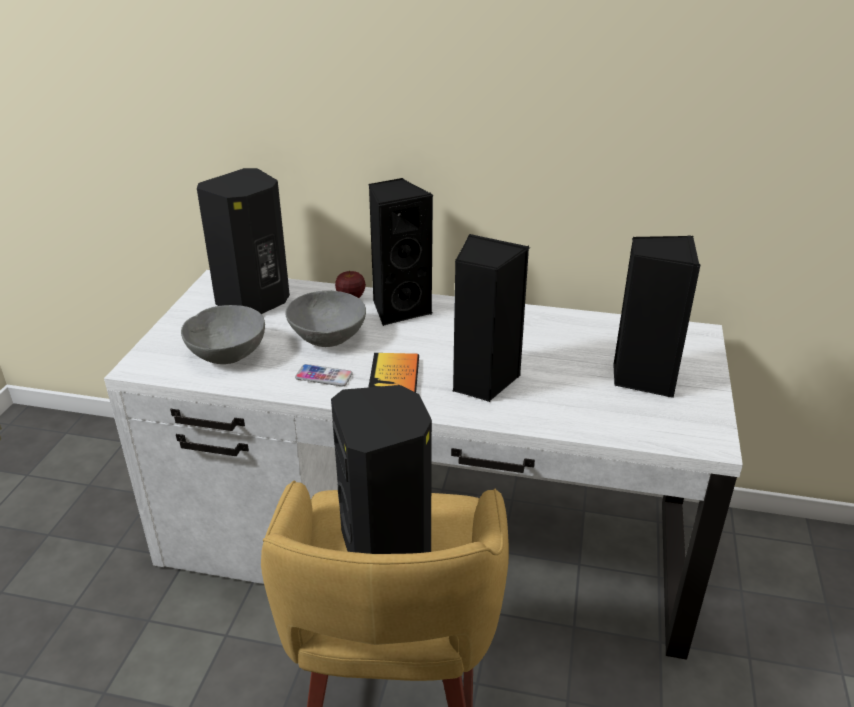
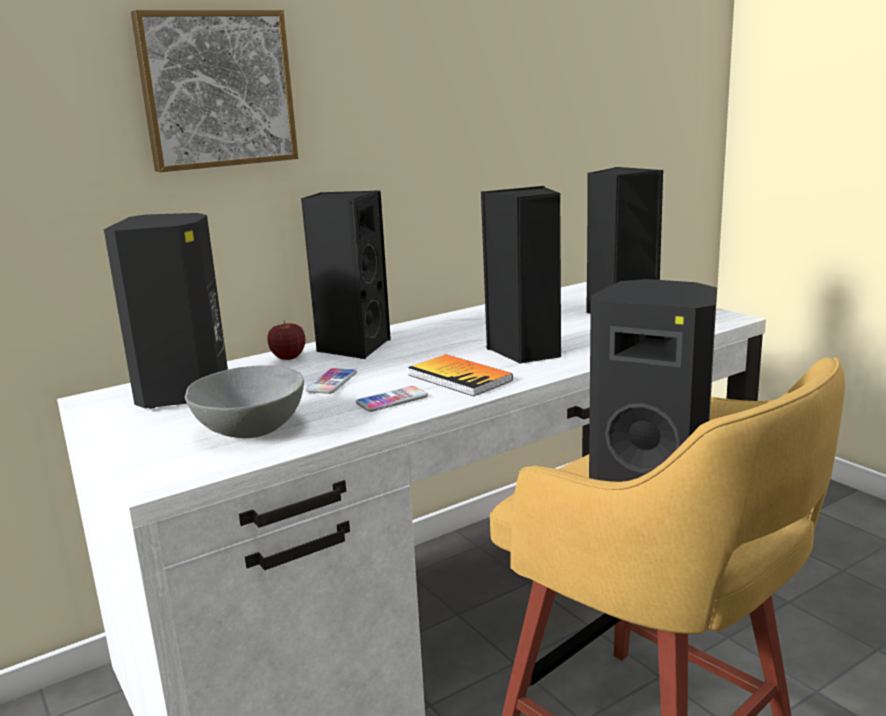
camera: 45 degrees left, 15 degrees down
(328, 338) = (331, 382): grey bowl -> phone
(332, 78) = (216, 90): none -> picture

